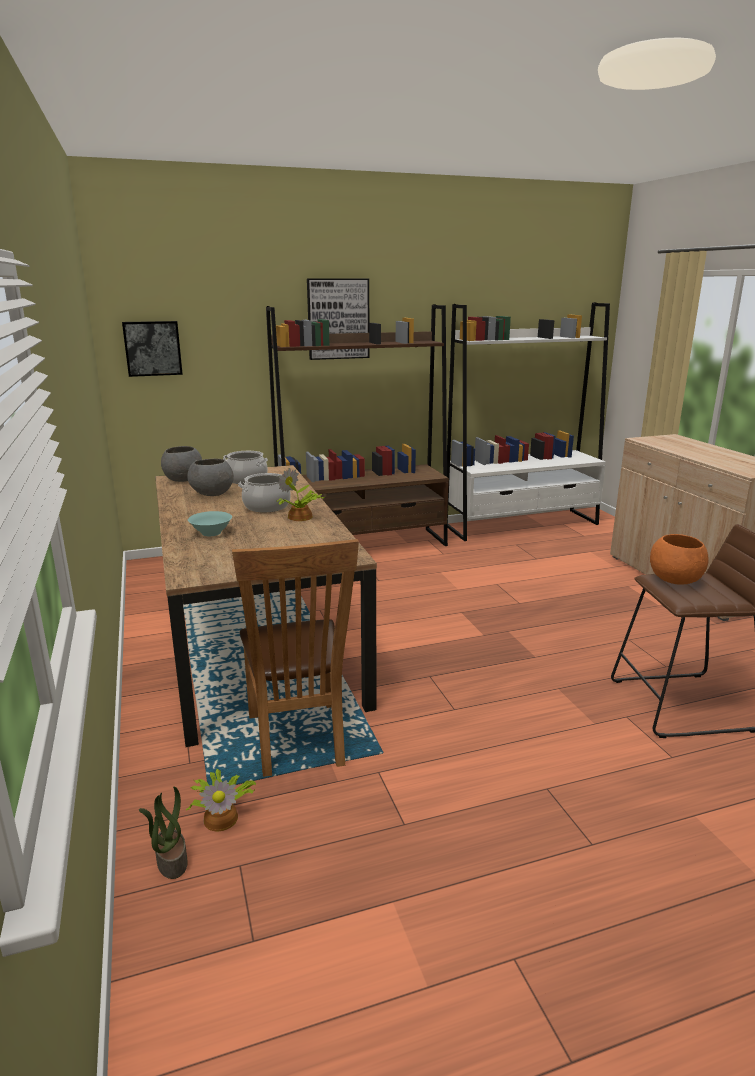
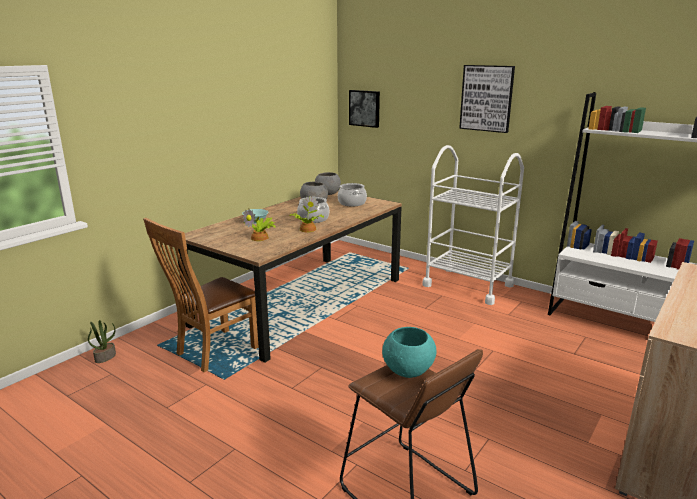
camera: 55 degrees right, 0 degrees up
(222, 816) = (141, 356): potted plant -> potted plant (261, 238)
(364, 546) = (468, 285): brown bookcase -> white cart
(674, 580) = (408, 371): orange bowl -> turquoise bowl

